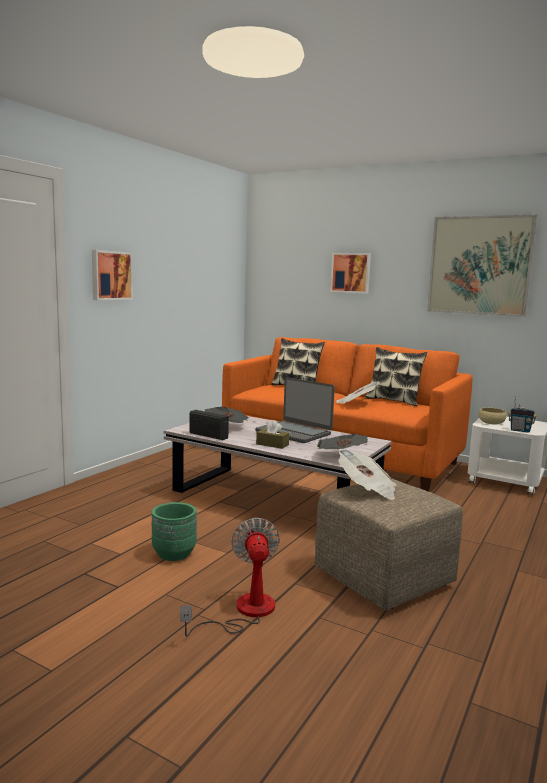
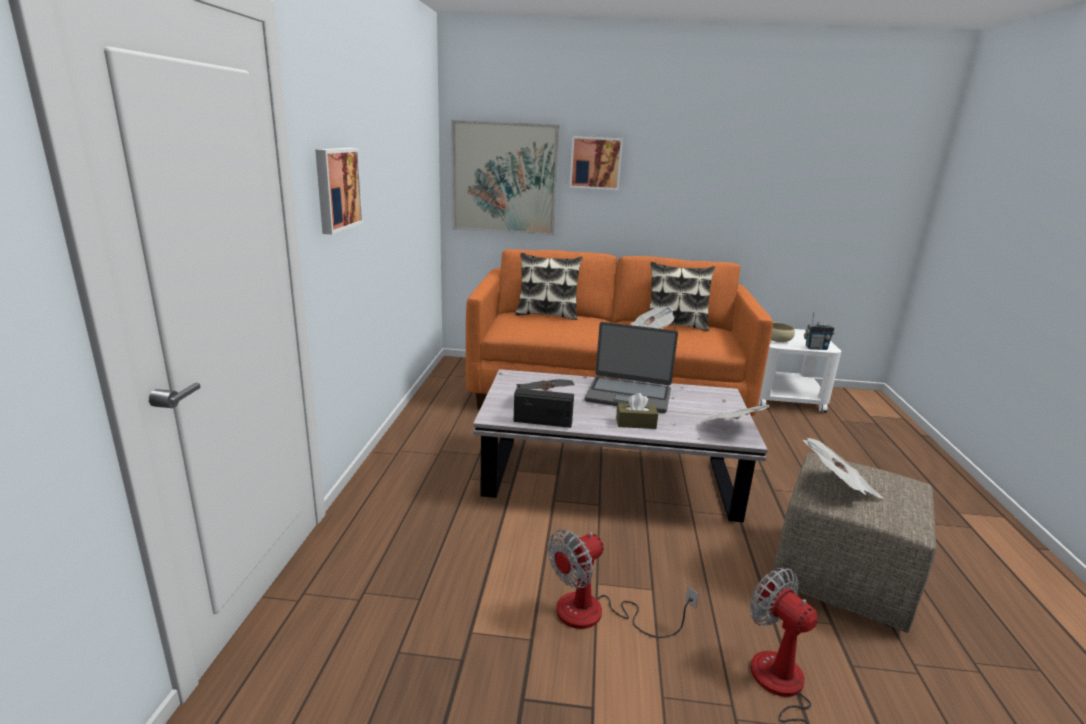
camera: 25 degrees left, 10 degrees up
(174, 554) = (597, 614): green planter -> fan
(479, 265) = (756, 159): picture -> picture (504, 178)

